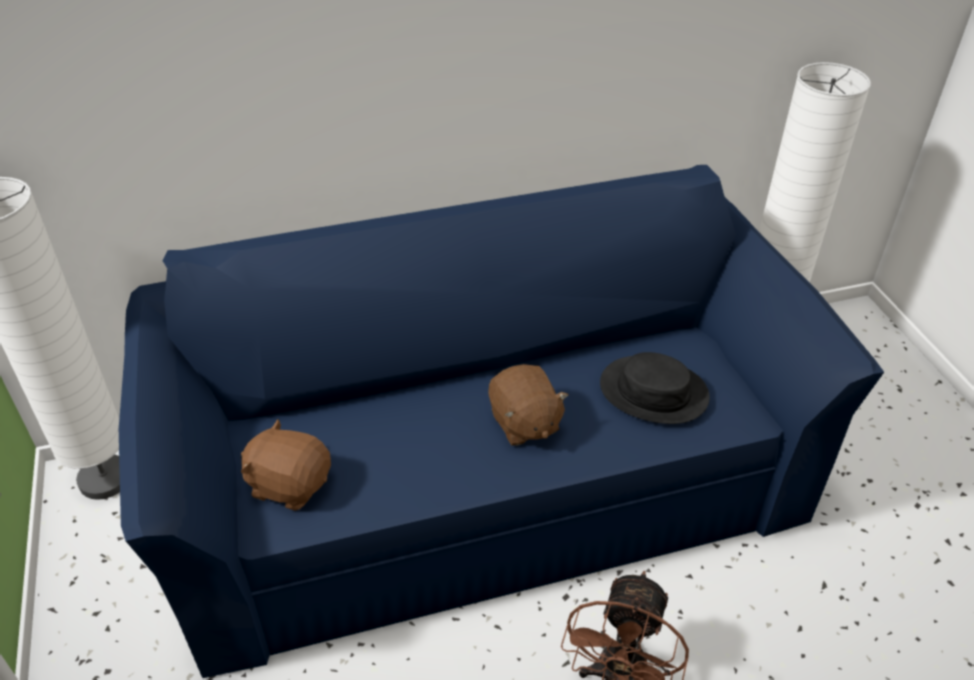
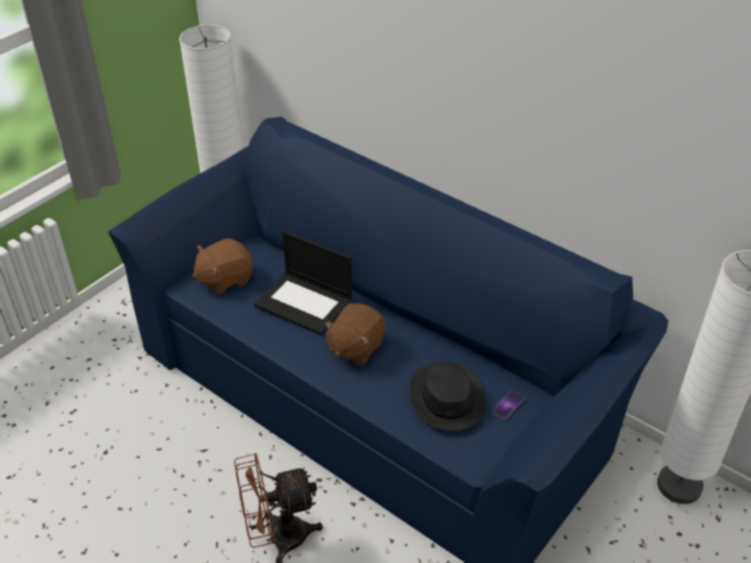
camera: 55 degrees right, 0 degrees up
(290, 484) = (225, 279): brown plush toy -> brown plush toy turned 105 degrees counterclockwise
(414, 429) = (305, 303): none -> laptop
(693, 357) = (508, 405): none -> phone

